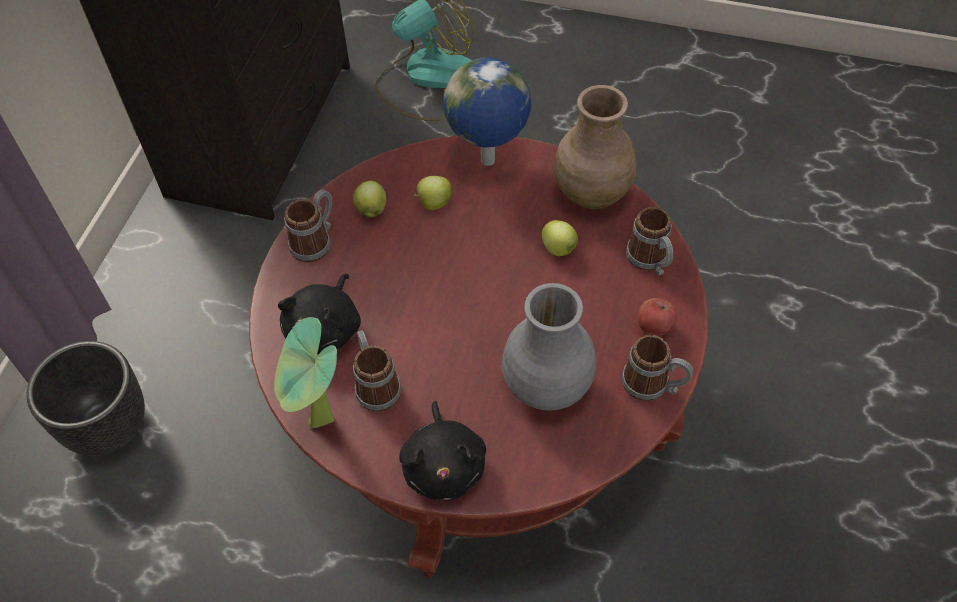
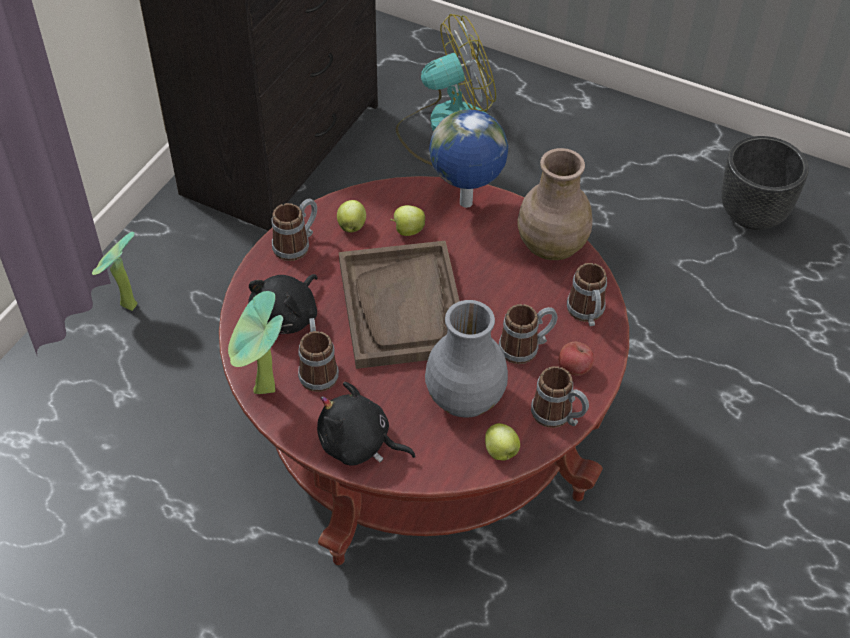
camera: 10 degrees right, 5 degrees down
(109, 425) = (86, 382): black planter -> black planter (752, 213)
(133, 332) = (125, 307): none -> potted plant
(444, 465) = (359, 444): black plush toy -> black plush toy turned 105 degrees clockwise
(451, 292) = (402, 307): none -> brown tray
(559, 249) = (508, 289): apple -> apple (501, 453)
(596, 312) = (526, 347): none -> mug

